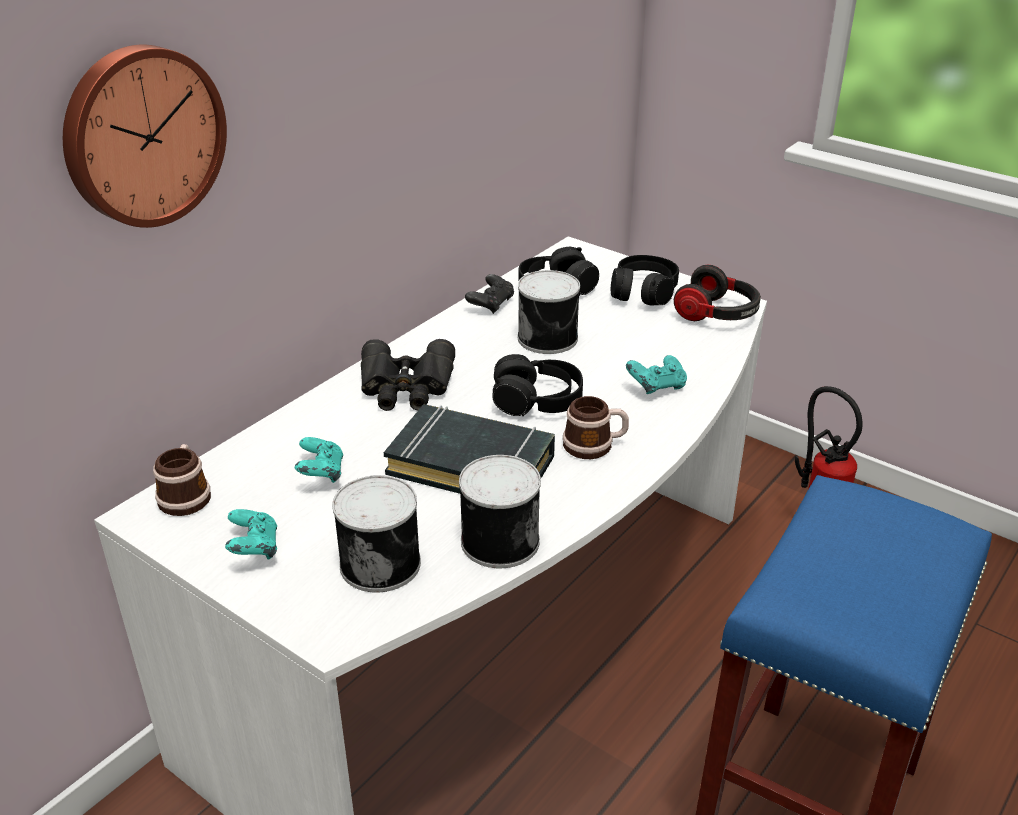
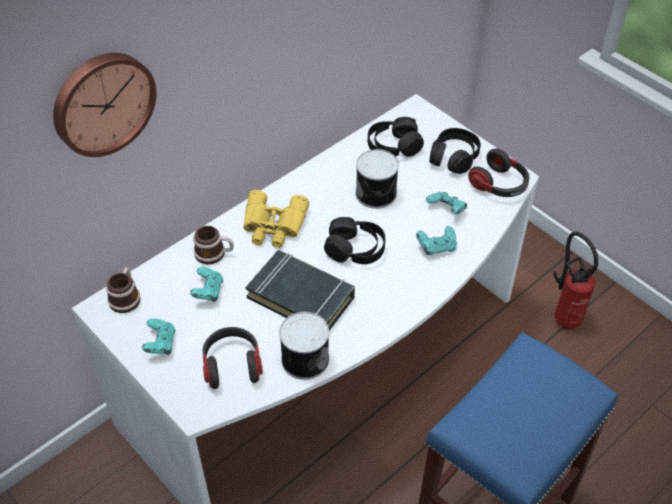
camera: 10 degrees right, 15 degrees up
(381, 562) = (232, 364): can -> headphones
(406, 387) = (273, 226): black binoculars -> yellow binoculars
(491, 304) = (345, 156): black game controller -> none
(595, 445) = (382, 292): mug -> mug (214, 254)
(654, 346) = (446, 210): none -> turquoise game controller

